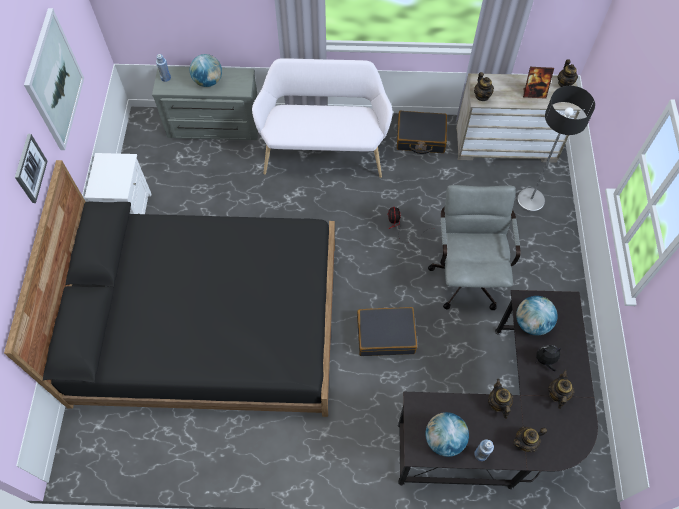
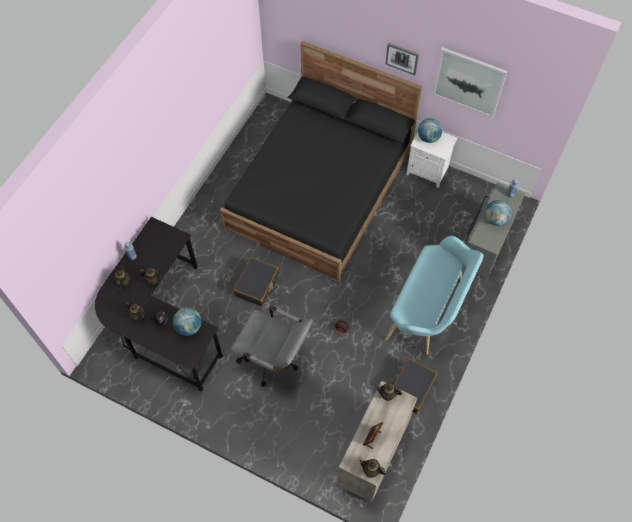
camera: 115 degrees right, 0 degrees up
(323, 150) = (429, 310): white bench -> turquoise bench
(444, 439) = (152, 242): globe -> globe (428, 138)
(531, 200) = (311, 441): floor lamp -> none

